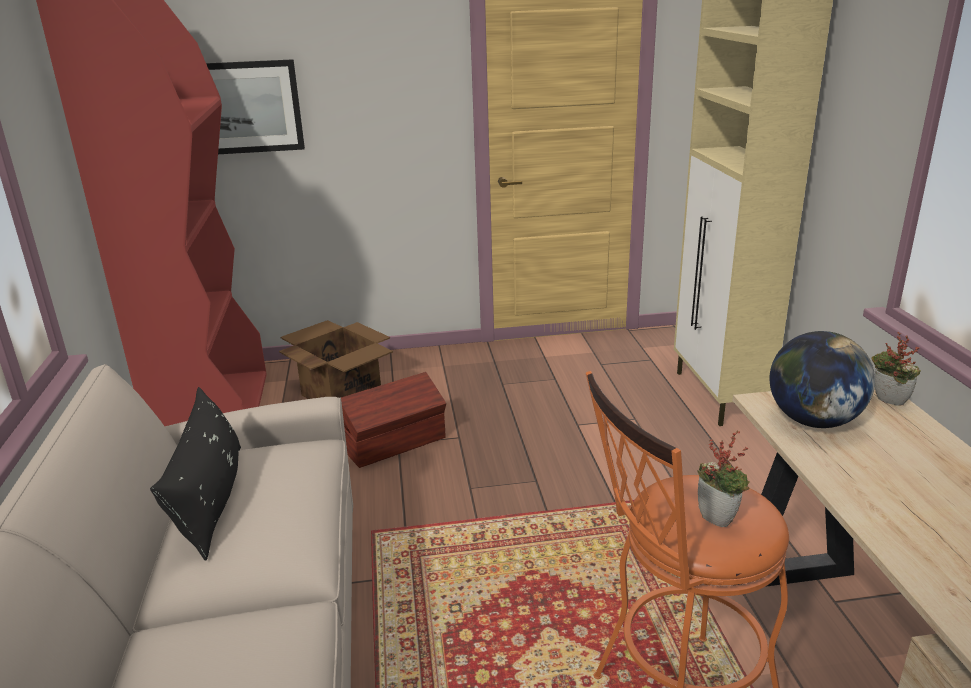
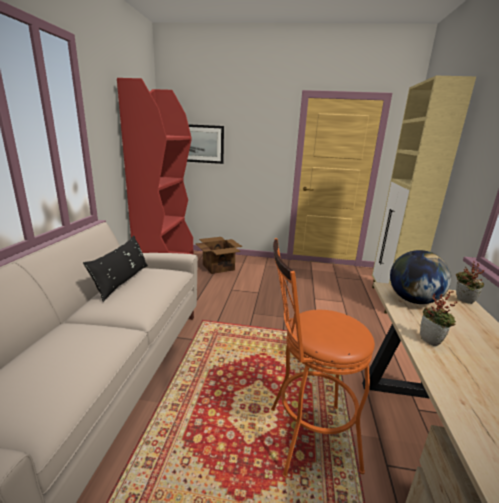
camera: 15 degrees right, 5 degrees down
(395, 443) = (230, 289): brown storage box -> none
(719, 518) = (334, 331): potted plant -> potted plant (432, 341)

